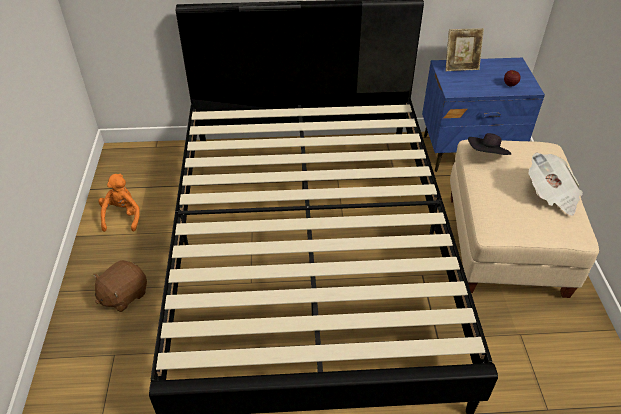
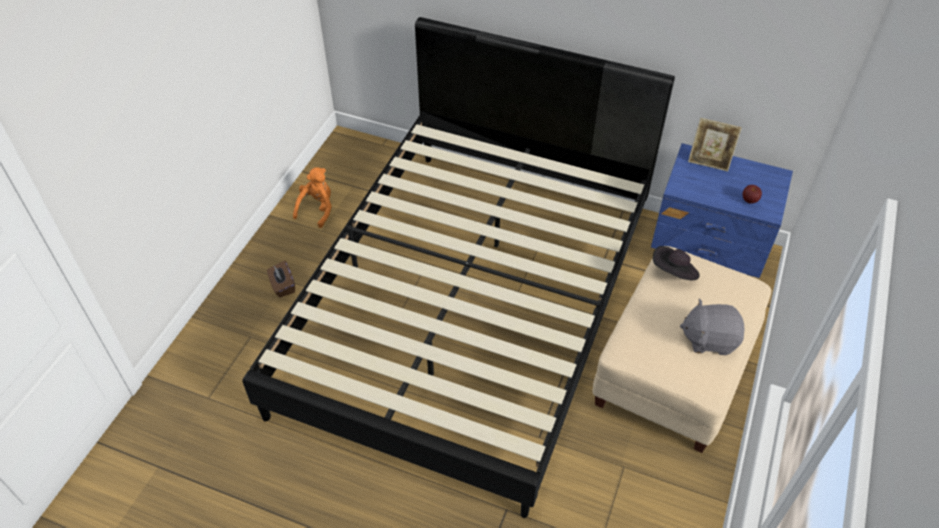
camera: 25 degrees right, 5 degrees up
(123, 295) = (283, 286): brown plush toy -> brown tissue box
(551, 195) = (709, 339): newspaper -> grey plush toy

